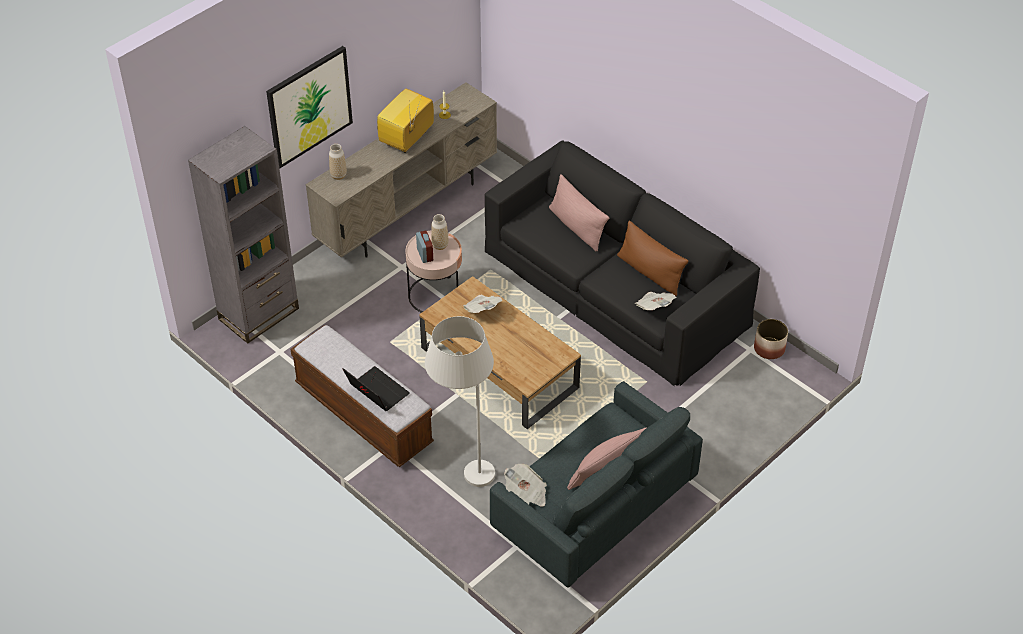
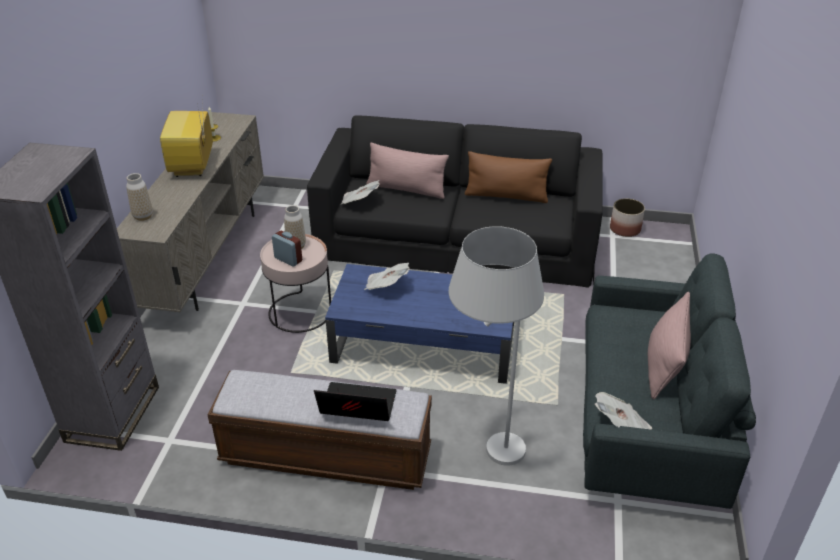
camera: 35 degrees left, 10 degrees down
(309, 106) = (90, 124): picture -> none
(500, 368) = (425, 344): brown coffee table -> blue coffee table
(654, 307) = (540, 217): newspaper -> newspaper (359, 202)

